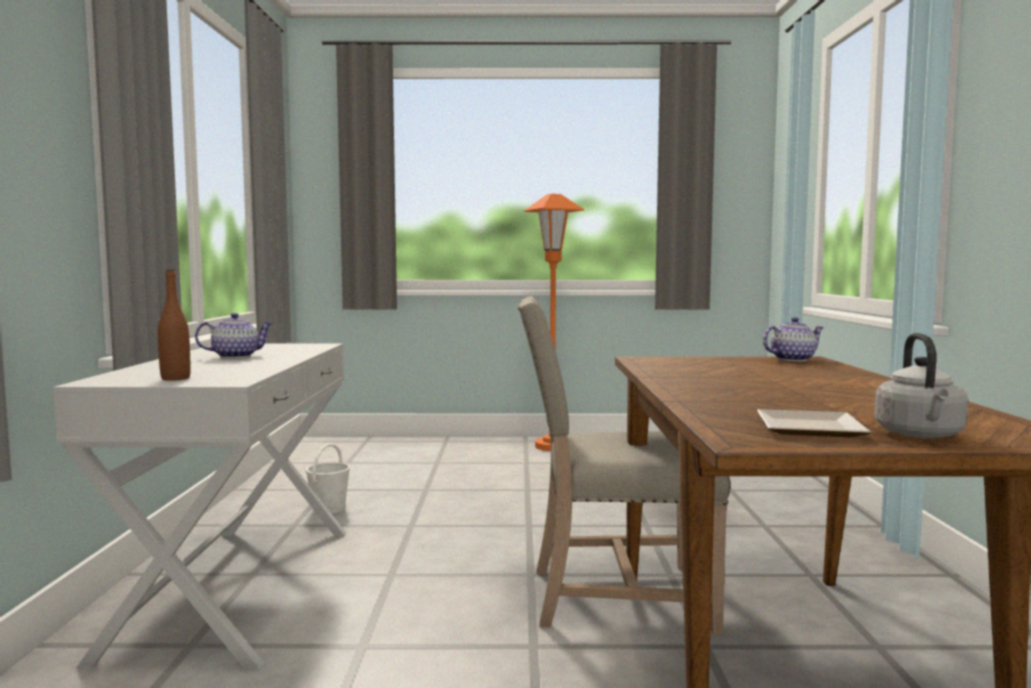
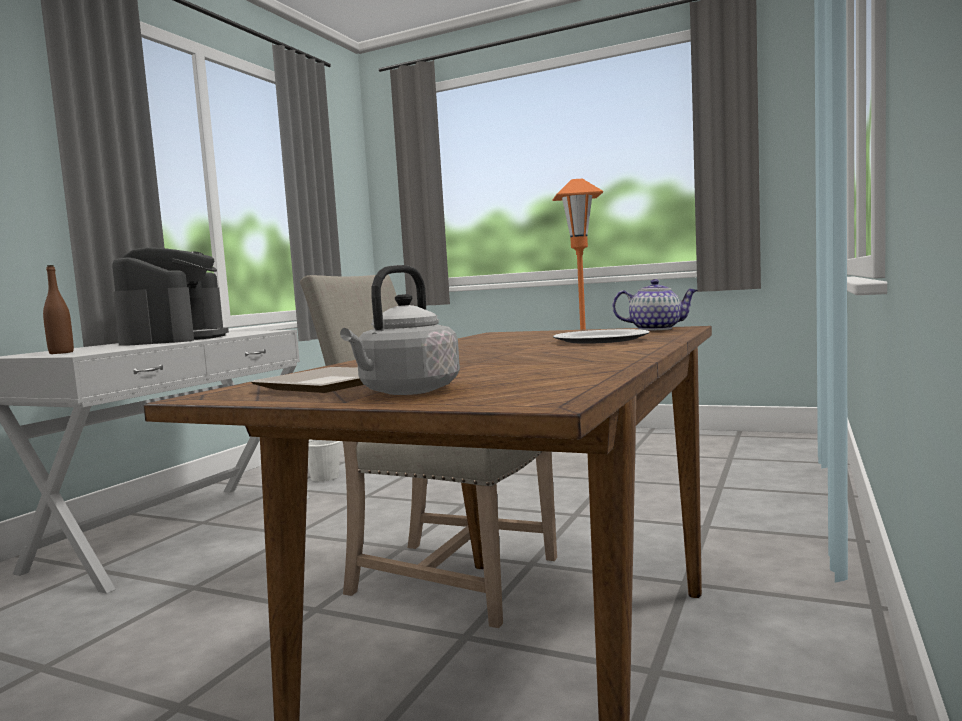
camera: 25 degrees right, 0 degrees up
(236, 356) = (175, 339): teapot -> coffee machine
(803, 373) = (600, 340): none -> plate

